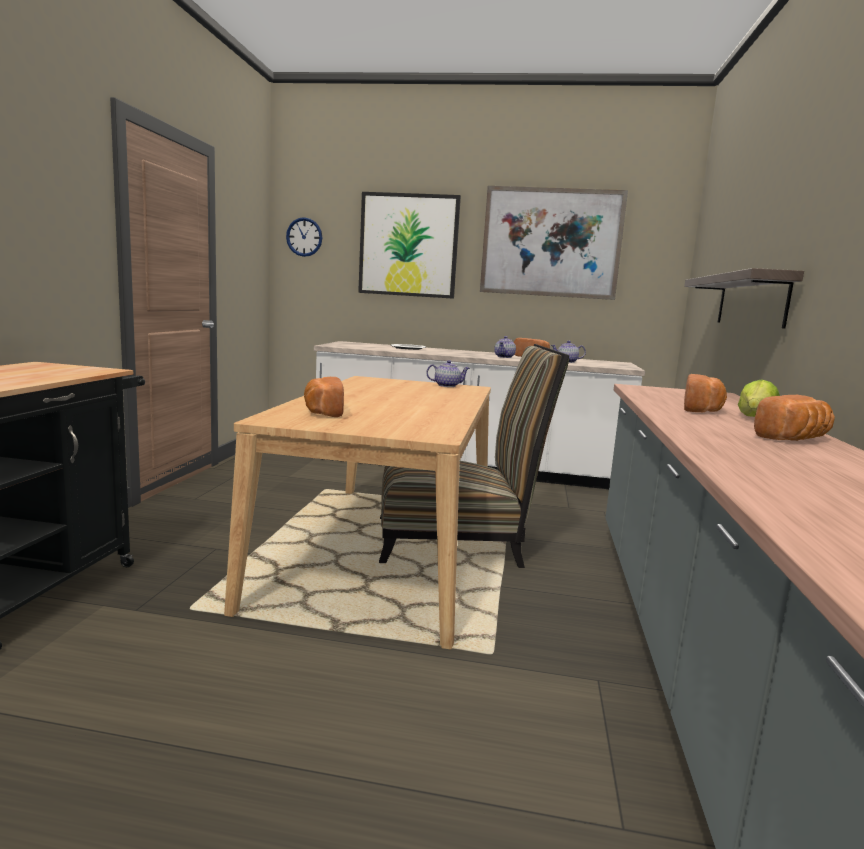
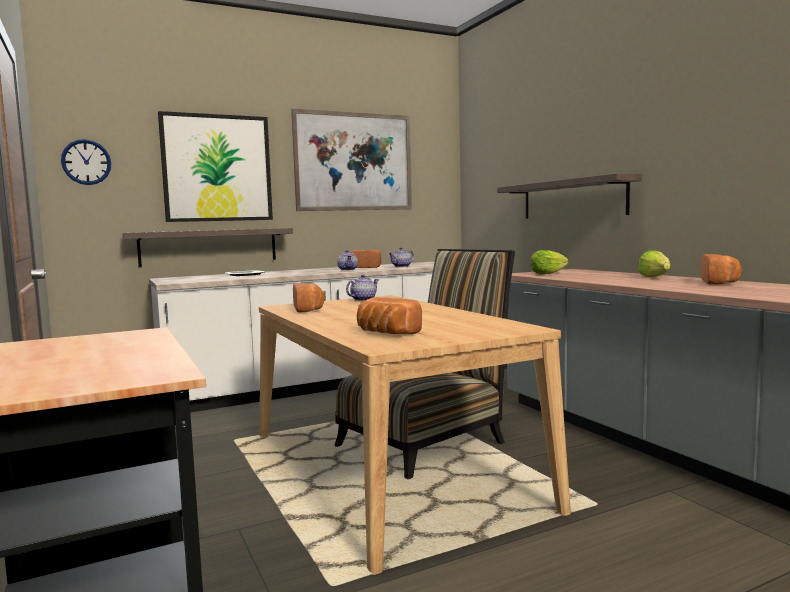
camera: 35 degrees left, 5 degrees down
(393, 318) = (209, 246): none -> shelf
(659, 391) = (547, 273): none -> lettuce
(703, 410) = (619, 278): bread -> bread (309, 309)

